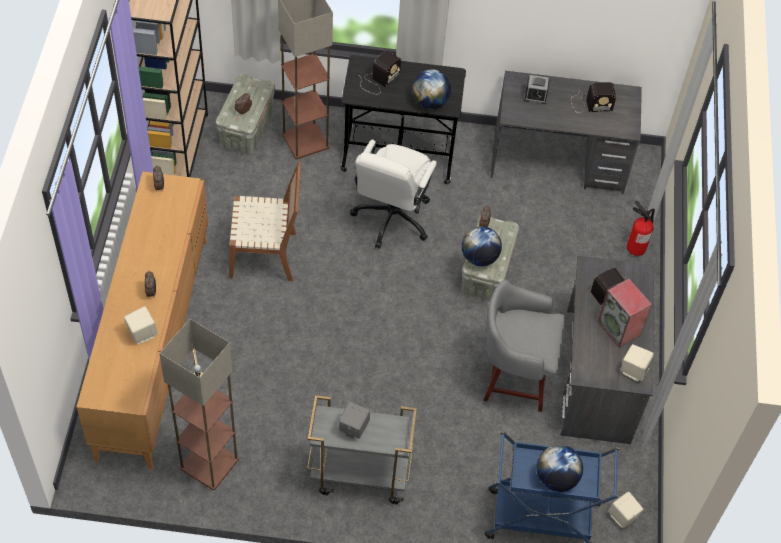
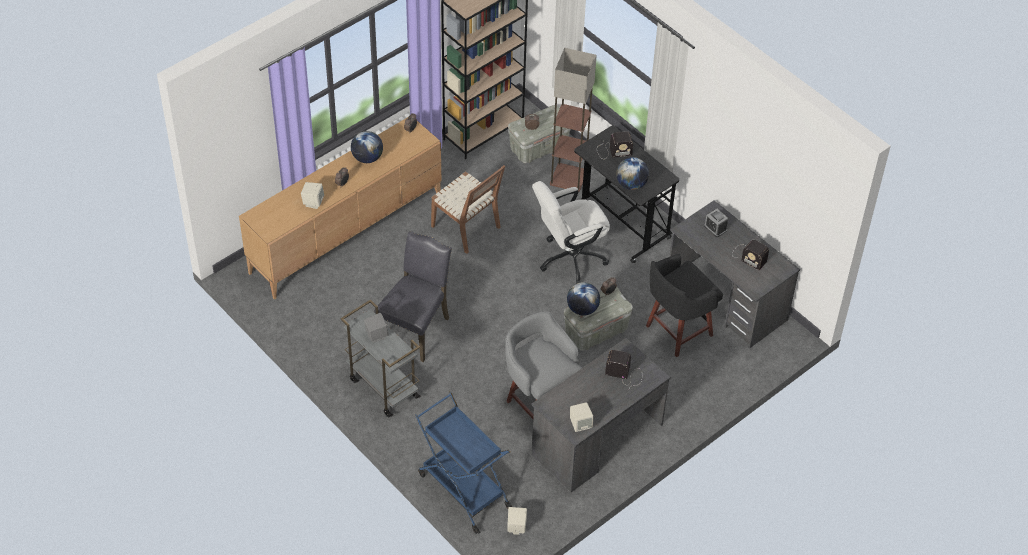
camera: 45 degrees right, 5 degrees down
(208, 464) = (307, 318): floor lamp -> none
(326, 393) = (416, 329): none -> grey chair
(552, 222) = (677, 331): none -> black stool
(556, 478) = (459, 444): globe -> globe (367, 158)
(619, 328) = (601, 396): speaker -> none
(636, 247) = (718, 386): fire extinguisher -> none

